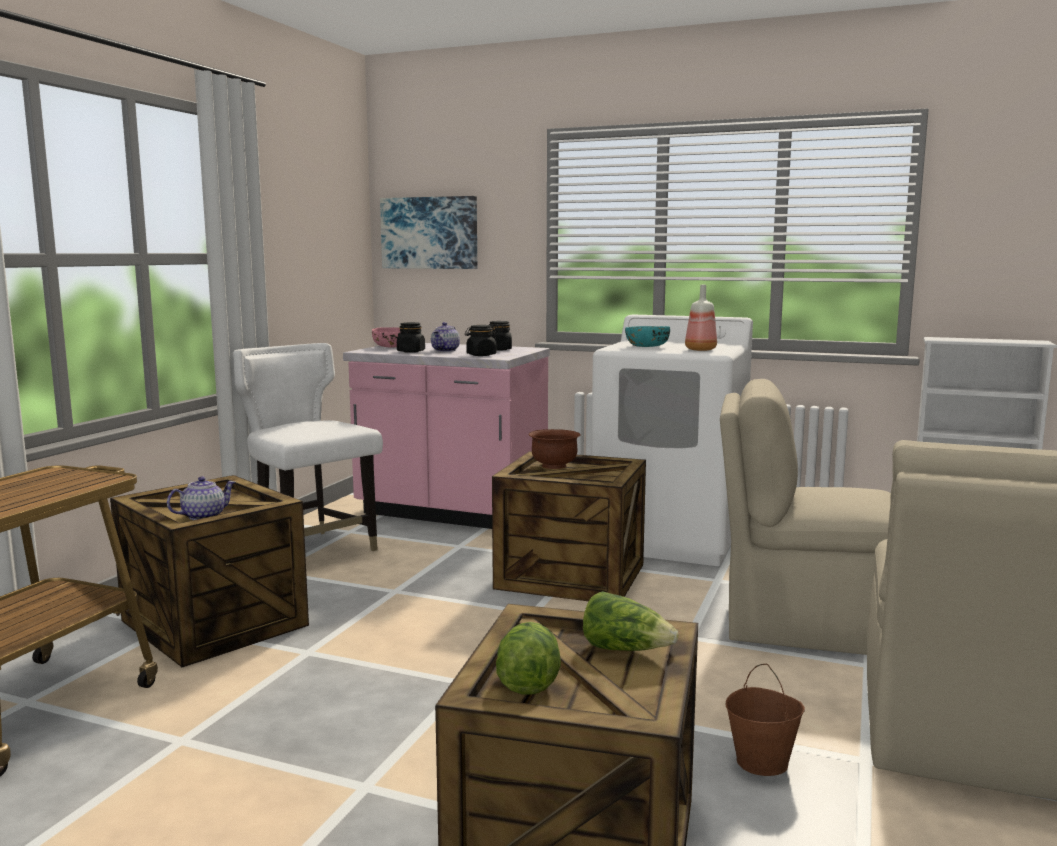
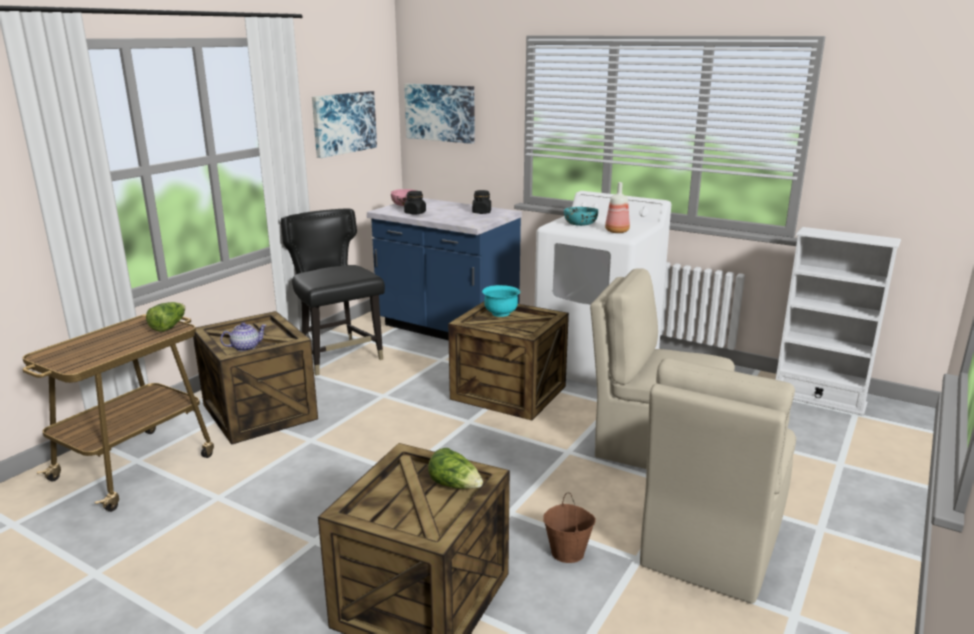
camera: 10 degrees right, 10 degrees up
(307, 238) = (343, 123): none -> picture
(312, 551) = (339, 357): white chair -> black chair
(445, 350) = (441, 212): teapot -> none
(451, 513) = (446, 329): pink counter -> blue counter
(481, 355) = (462, 220): black jar -> none
(527, 679) = (384, 501): lettuce -> lettuce (169, 326)
(554, 466) = (501, 313): brown bowl -> turquoise bowl

